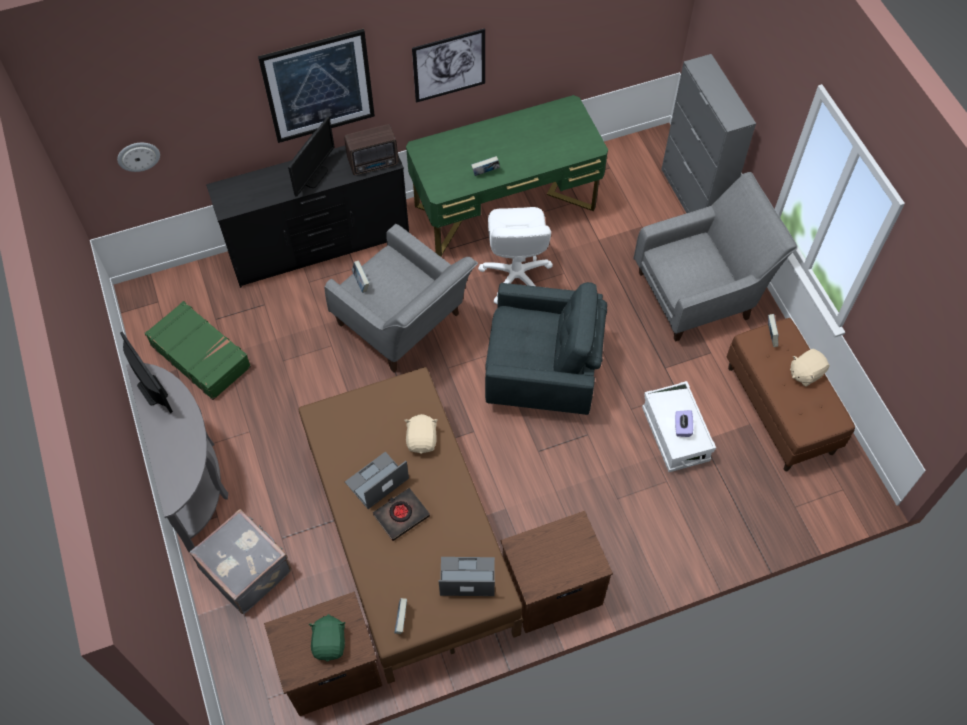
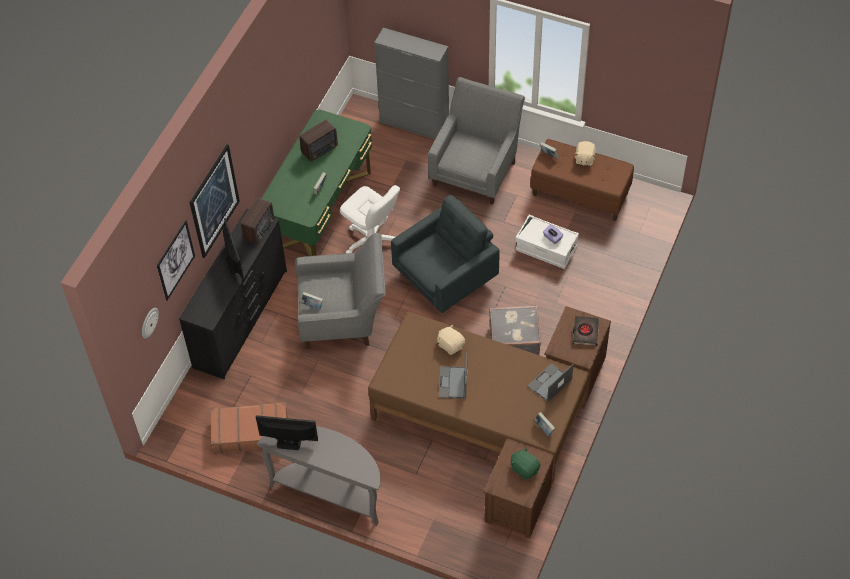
camera: 45 degrees left, 5 degrees down
(201, 355) = (250, 432): green suitcase -> brown suitcase
(247, 569) = (417, 504): grey suitcase -> grey suitcase (513, 342)
(401, 515) = (485, 386): black book -> black book (585, 332)
(449, 65) = (261, 137): picture -> picture (175, 260)
(531, 137) = (320, 150): none -> radio

